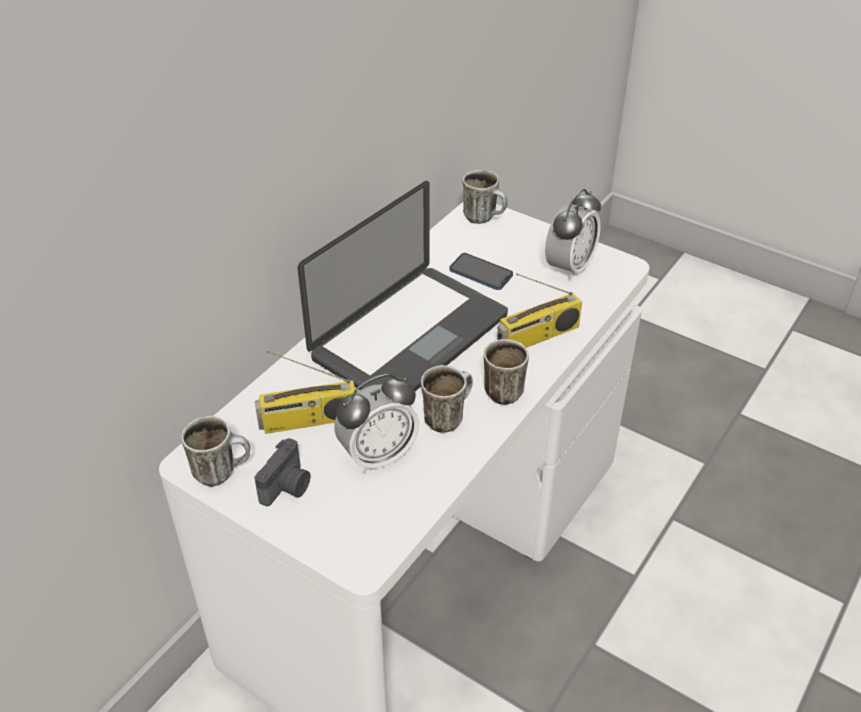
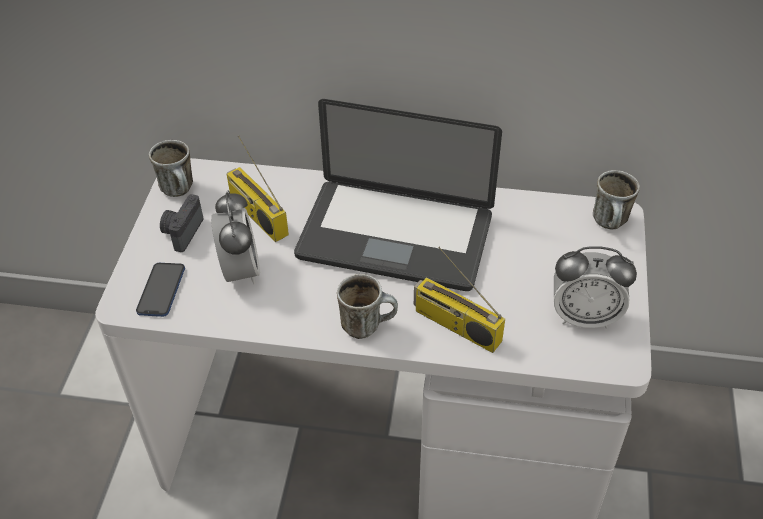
camera: 65 degrees right, 5 degrees up
(287, 487) = (182, 232): camera -> camera turned 105 degrees clockwise
(378, 455) = (240, 271): alarm clock -> alarm clock turned 135 degrees counterclockwise
(447, 416) = (309, 297): mug -> none
(480, 273) = (521, 252): phone -> phone (161, 290)

